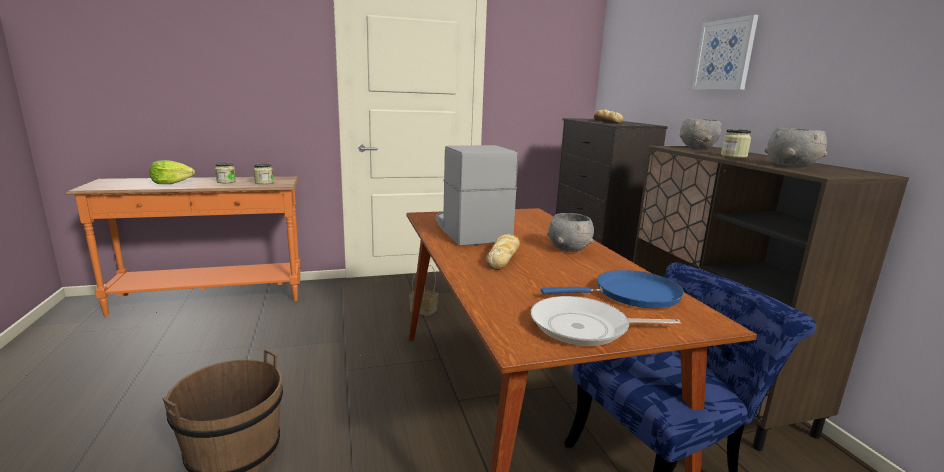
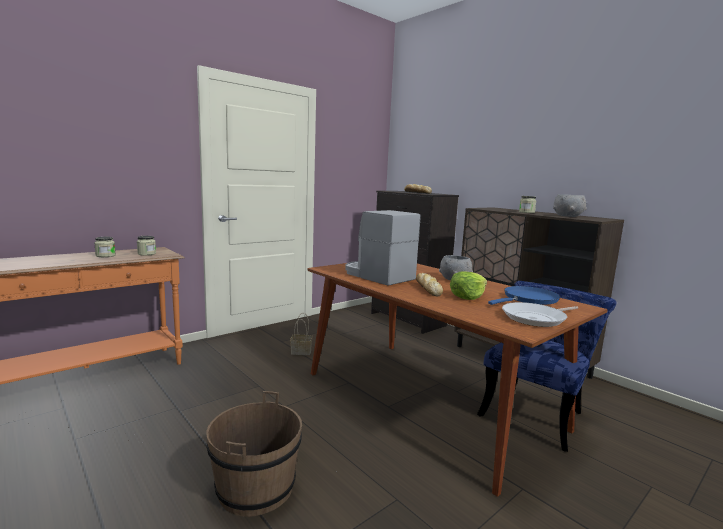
camera: 25 degrees left, 5 degrees down
(172, 183) = (48, 261): lettuce -> lettuce (467, 296)
(696, 147) = (492, 208): grey bowl -> none
(724, 55) = (497, 149): picture -> none

